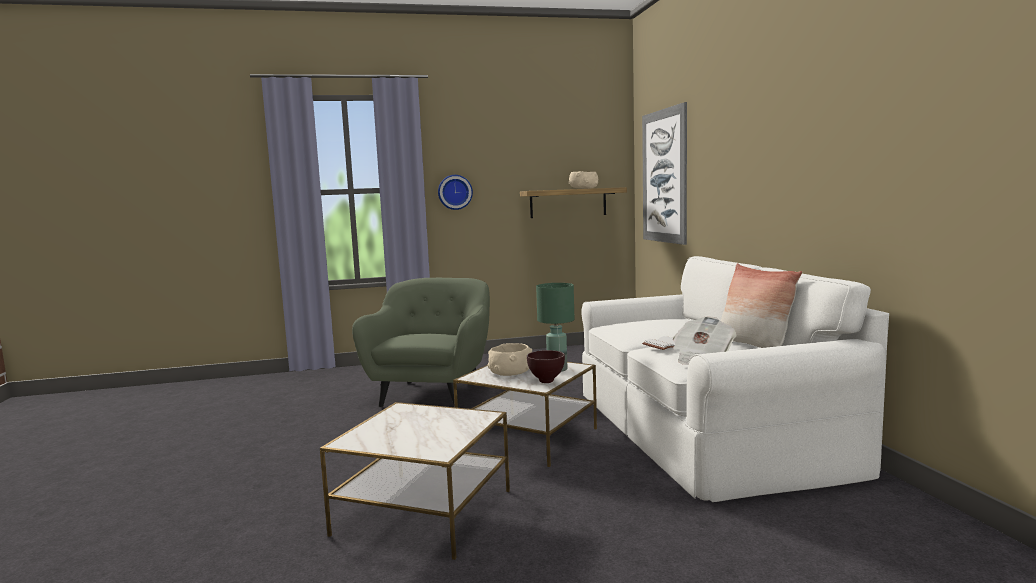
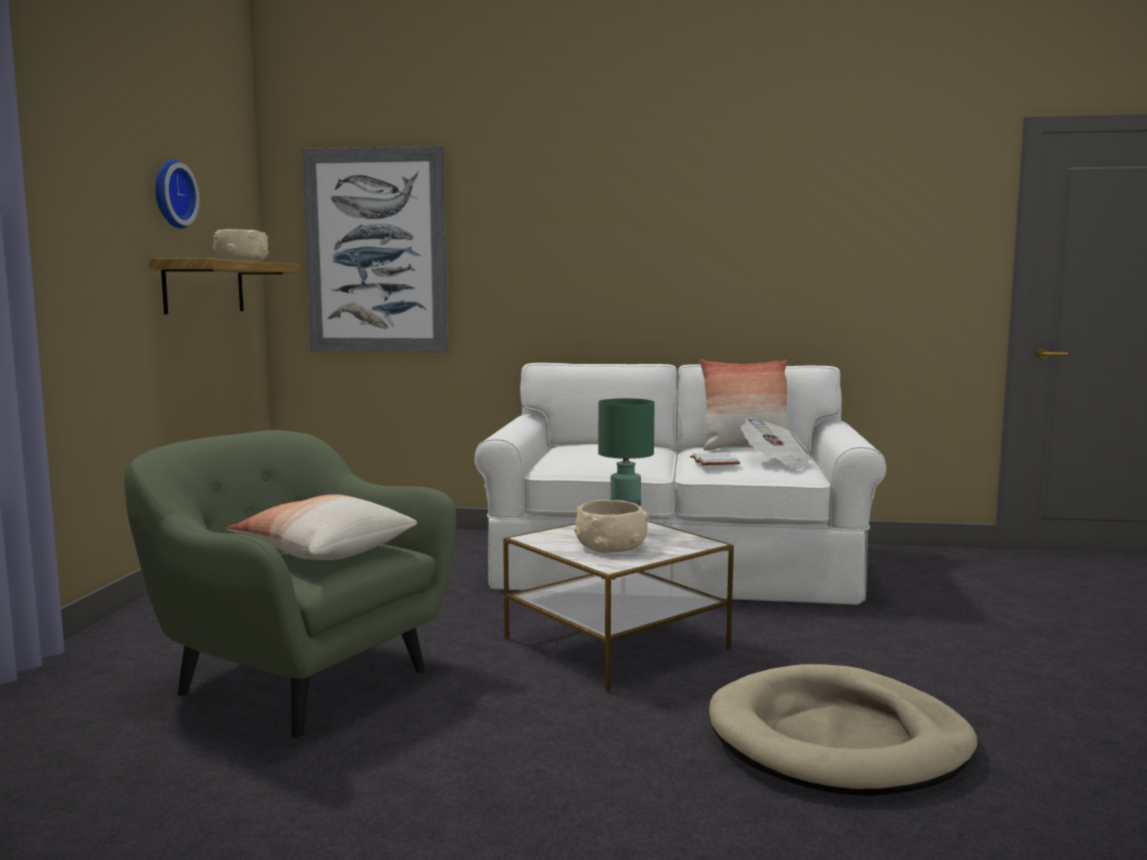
camera: 70 degrees left, 0 degrees up
(424, 512) = (838, 740): side table -> beige dog bed
(426, 335) = (323, 551): none -> pillow
(454, 192) = (57, 249): wall clock -> wall clock (171, 194)
(545, 381) = (677, 538): brown bowl -> none

